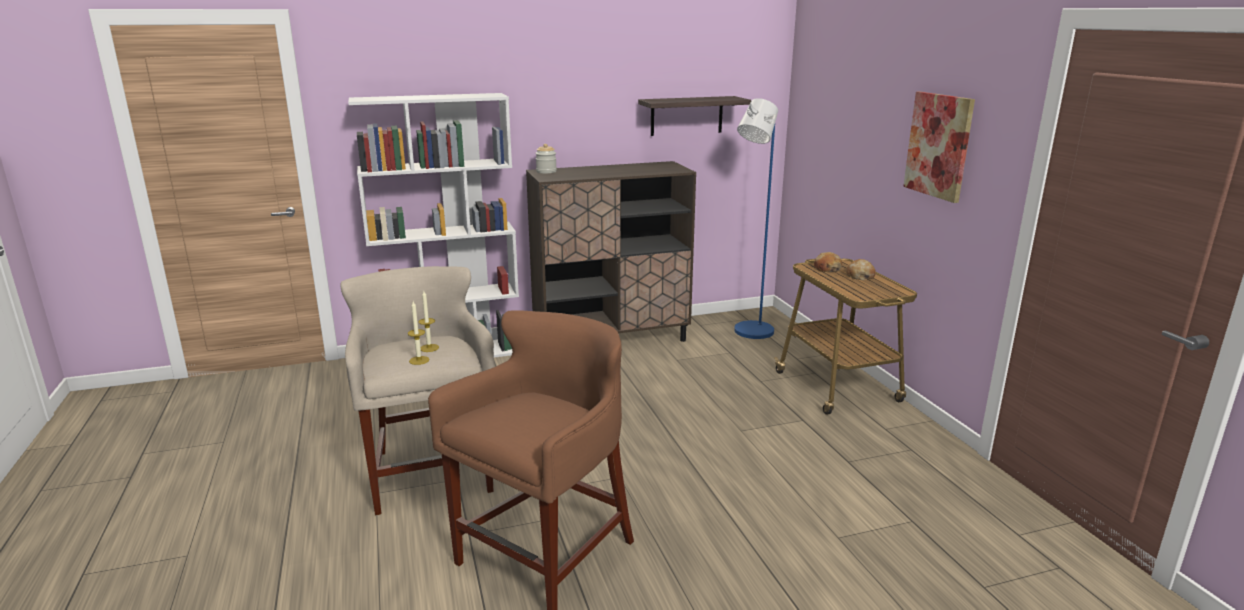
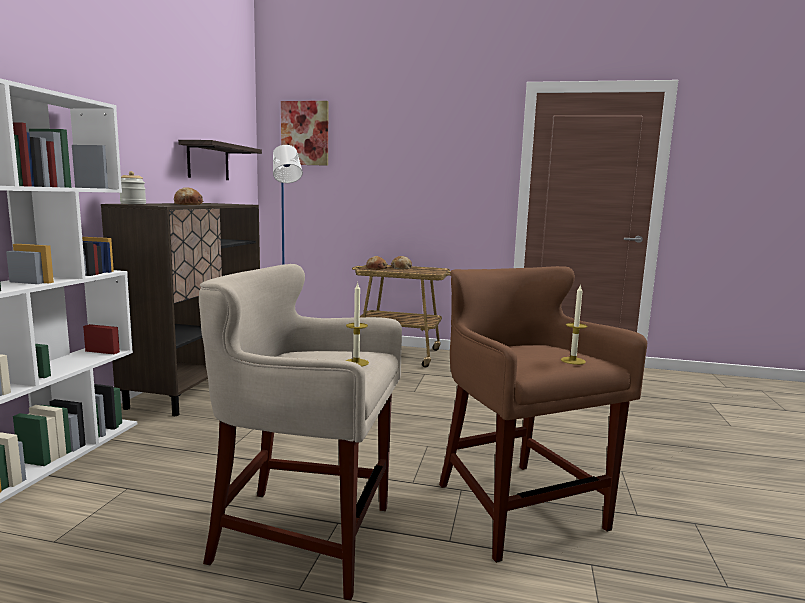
camera: 60 degrees left, 10 degrees down
(429, 348) = (326, 356): candle -> candle (573, 361)
(599, 172) = (188, 204): none -> bread
(939, 145) = (440, 170): picture -> picture (305, 133)

